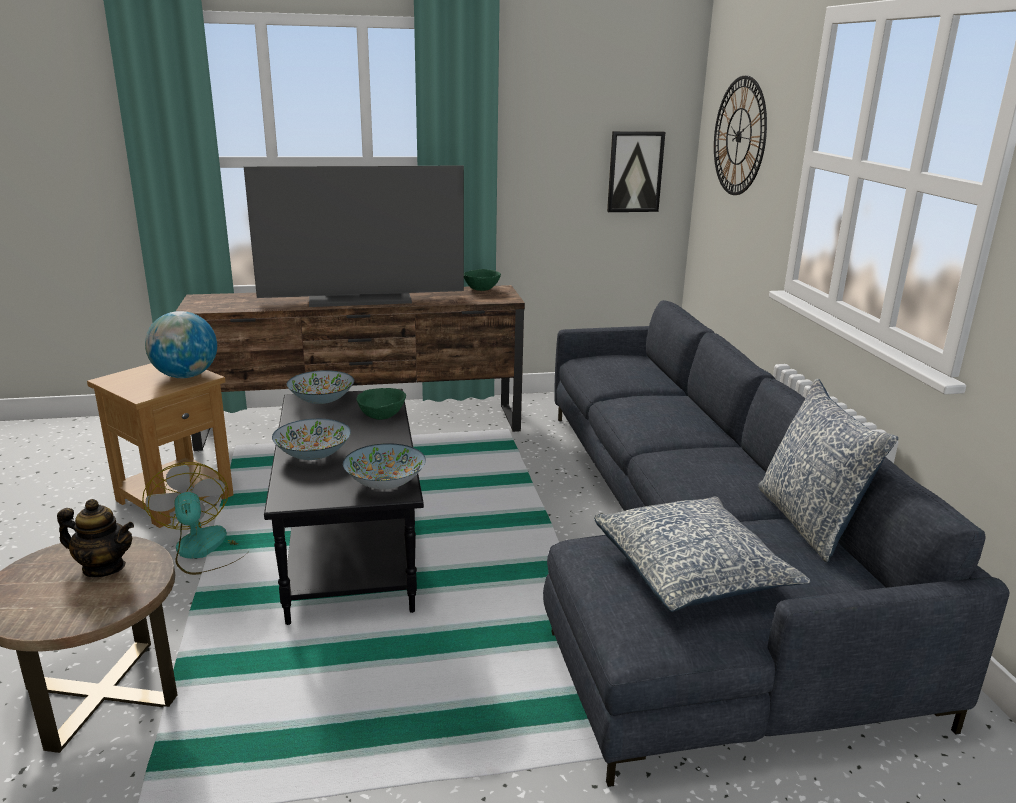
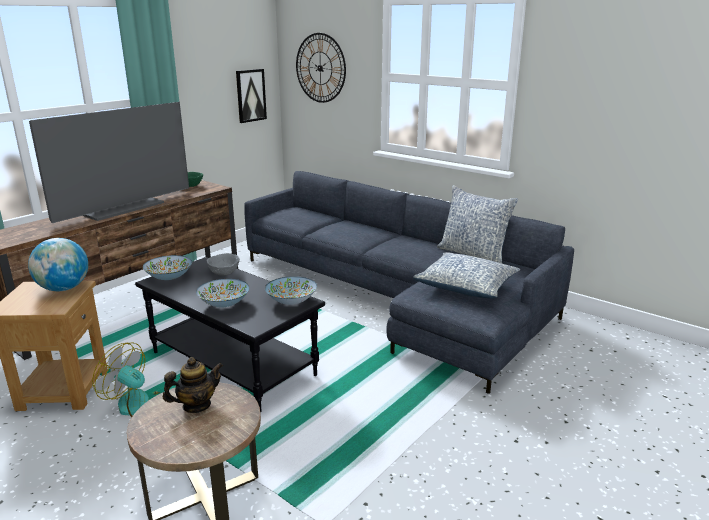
camera: 40 degrees left, 0 degrees up
(382, 416) = (224, 273): green bowl -> grey bowl

